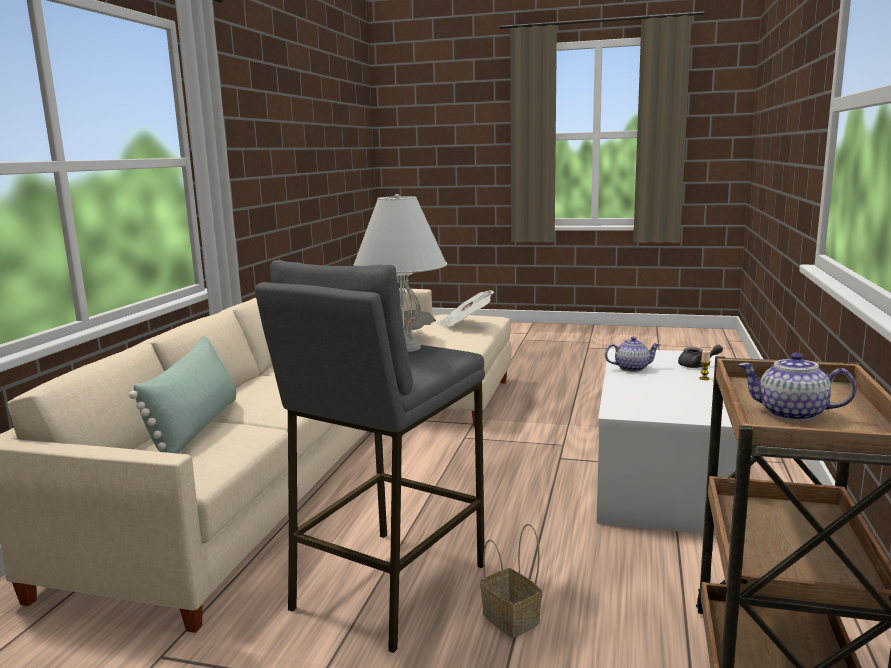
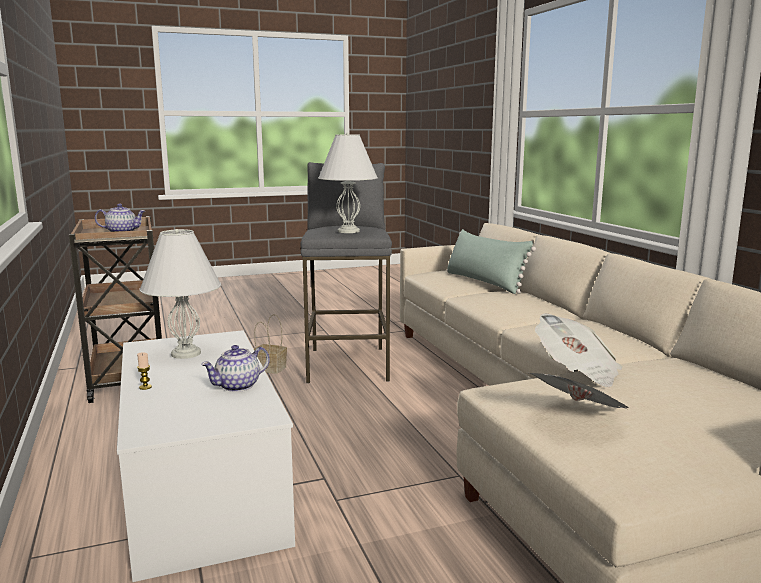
camera: 145 degrees right, 0 degrees up
(669, 400) = (186, 353): none -> white table lamp
(697, 366) = (151, 408): grey teapot -> none

